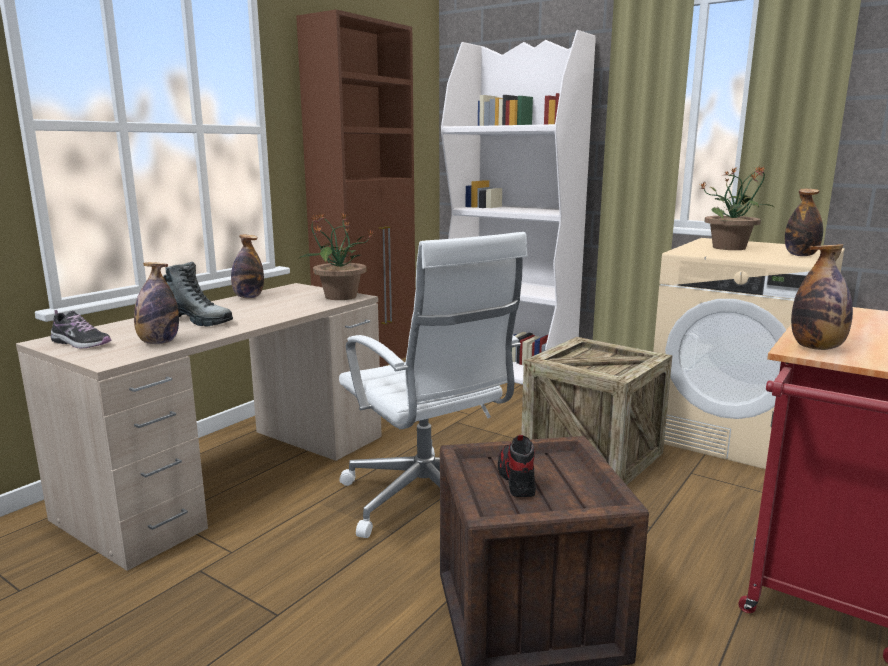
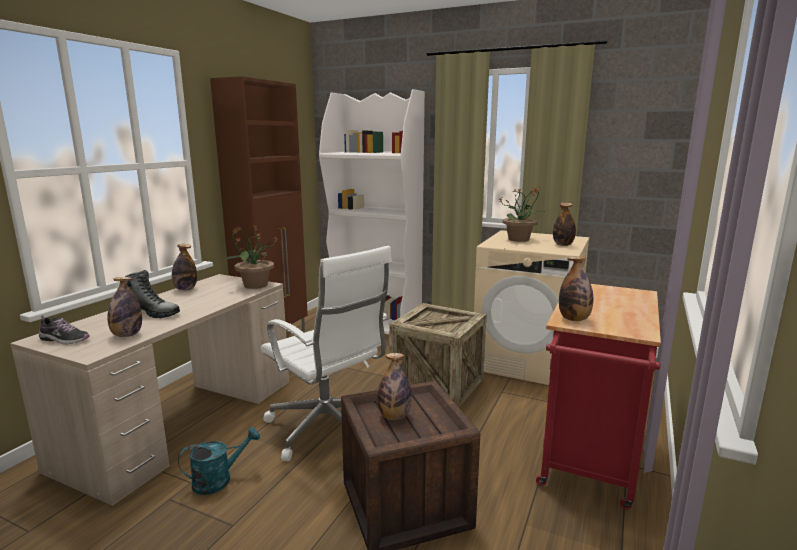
camera: 10 degrees left, 0 degrees up
(269, 553) = (219, 480): none -> turquoise watering can
(516, 479) = (394, 416): shoe -> bottle

